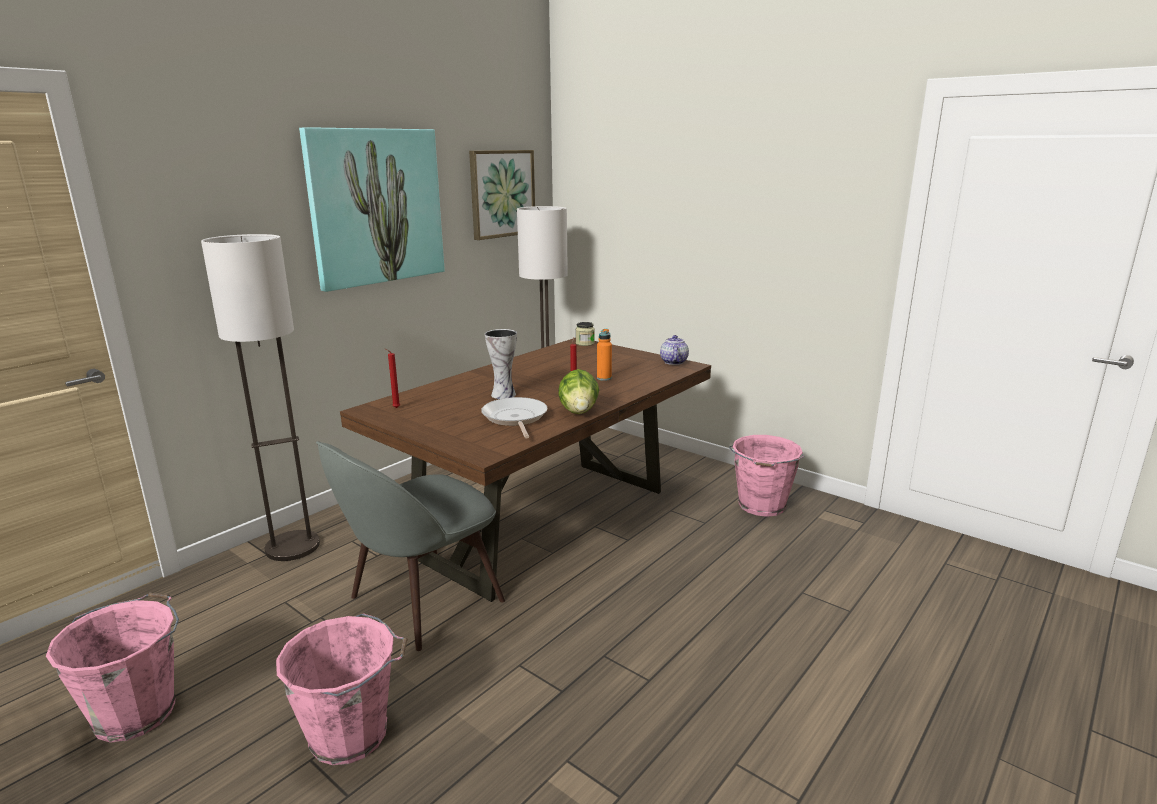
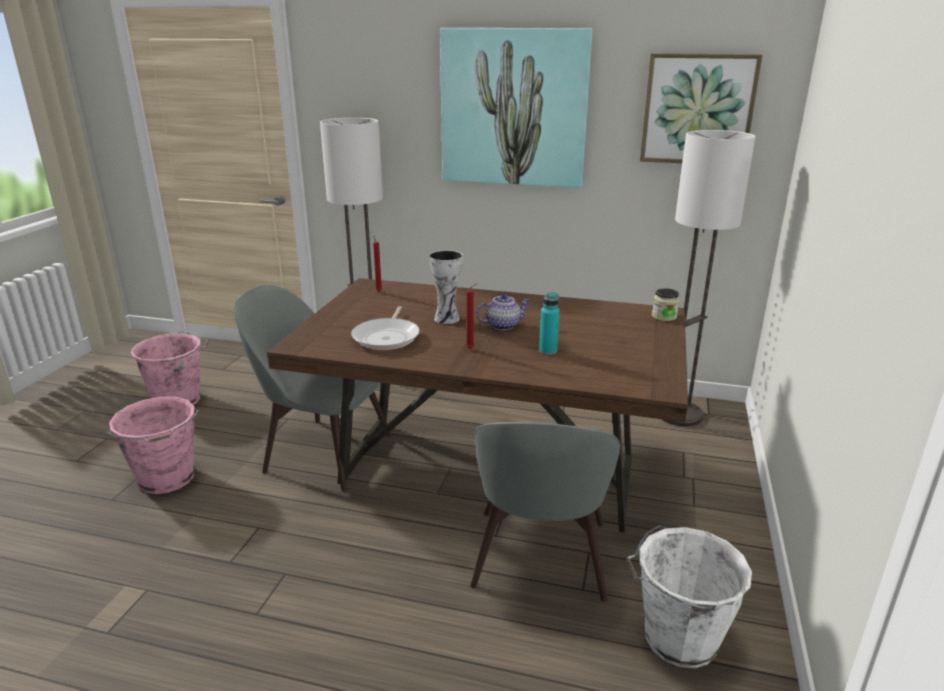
camera: 65 degrees right, 5 degrees up
(515, 418) = (387, 337): frying pan -> frying pan turned 135 degrees clockwise
(579, 411) = (429, 360): lettuce -> none
(604, 378) = (548, 351): orange bottle -> turquoise bottle
(665, 529) = (539, 559): none -> grey chair
(673, 362) = (663, 377): teapot -> teapot (503, 325)
(761, 506) = (677, 639): pink bucket -> white bucket

